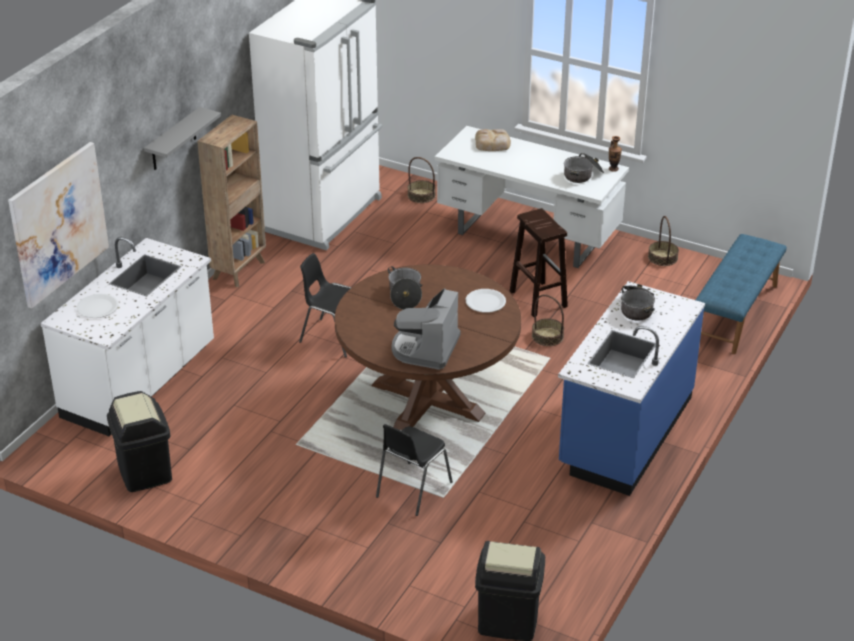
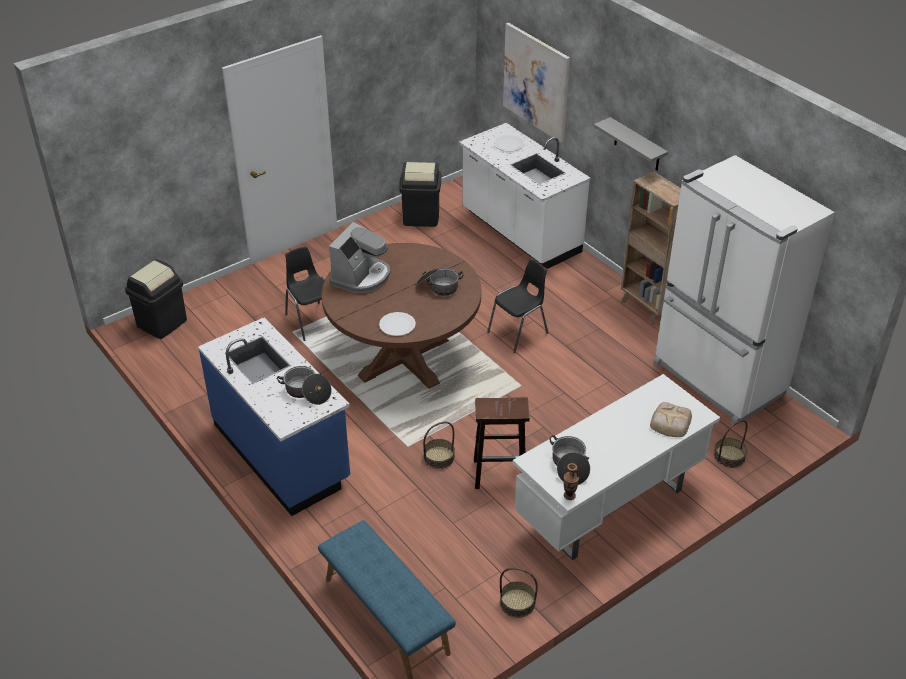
camera: 115 degrees right, 5 degrees up
(425, 348) = (361, 277): coffee machine -> coffee machine turned 75 degrees clockwise

